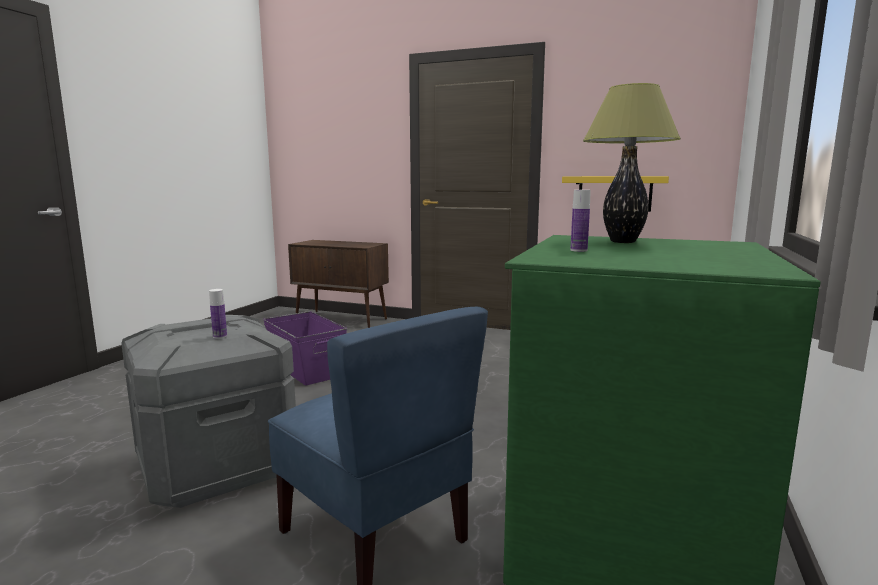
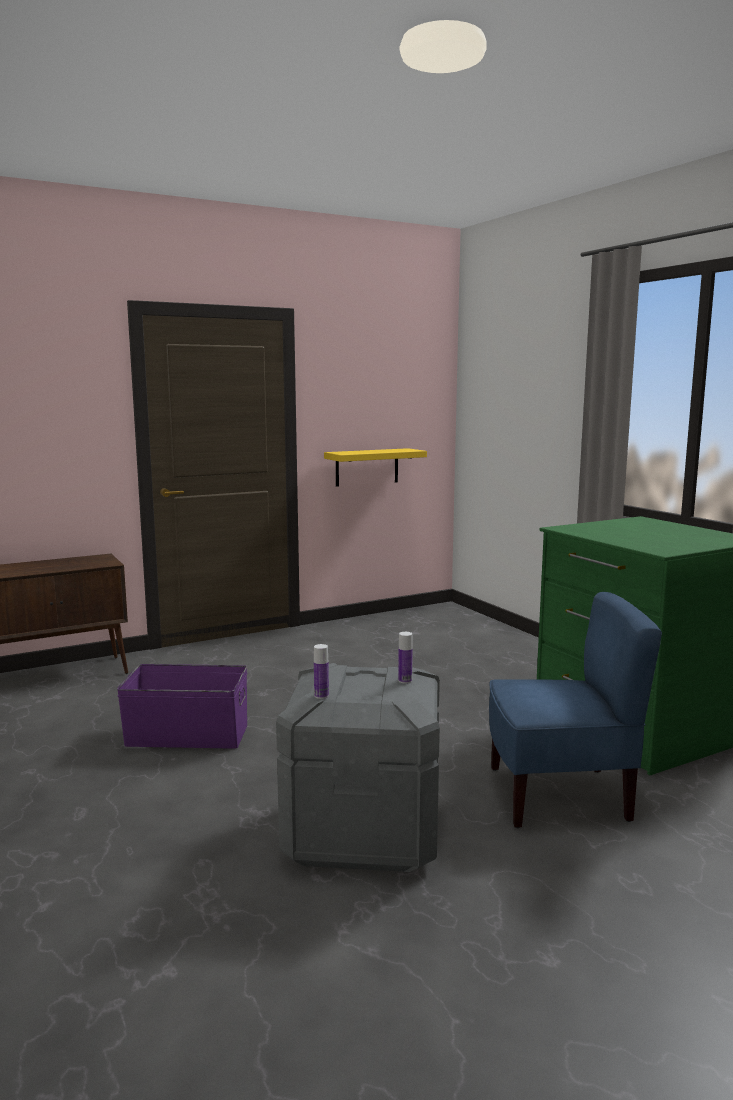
camera: 50 degrees left, 0 degrees up
(578, 250) = (635, 540): bottle -> bottle (321, 696)
(622, 241) = (606, 528): table lamp -> none

